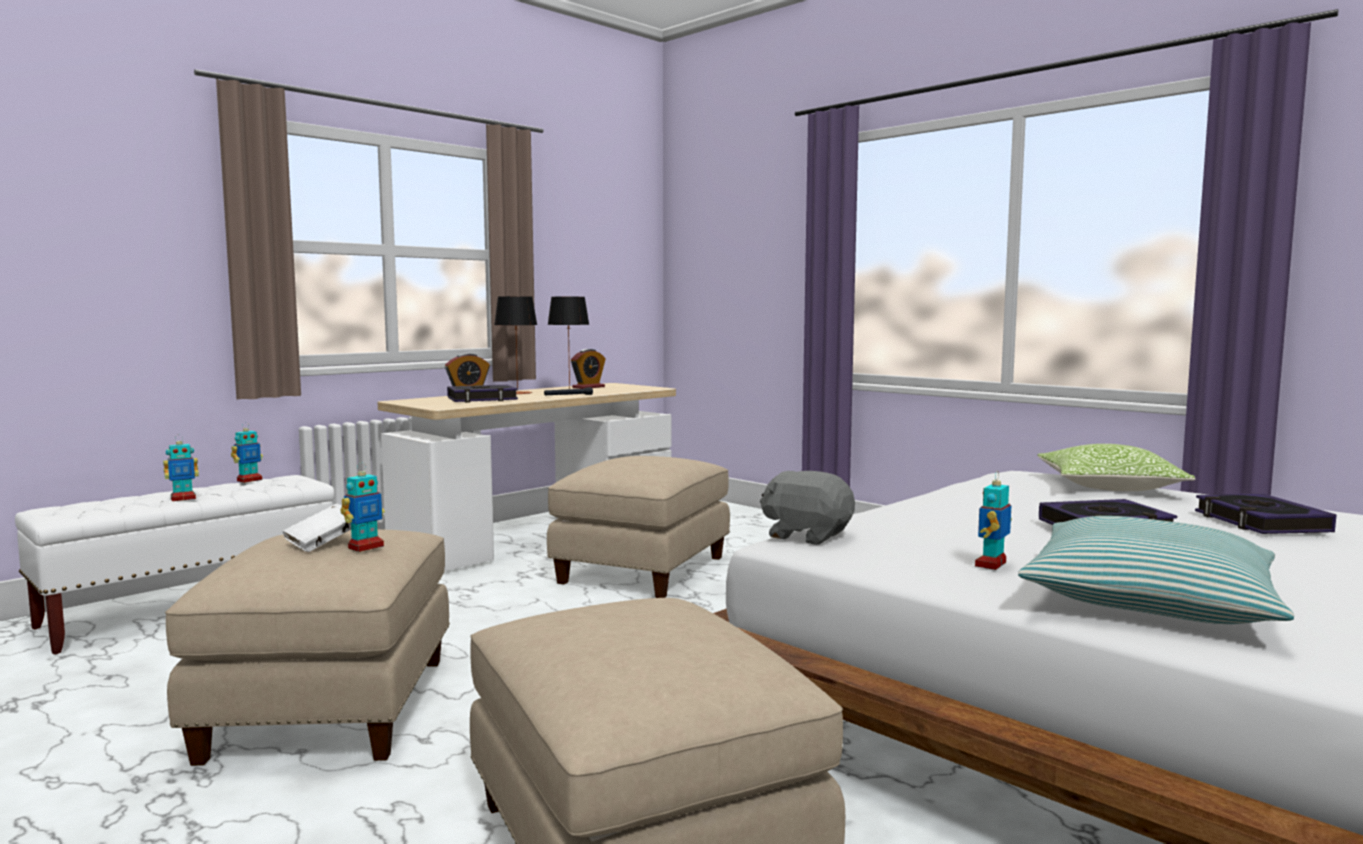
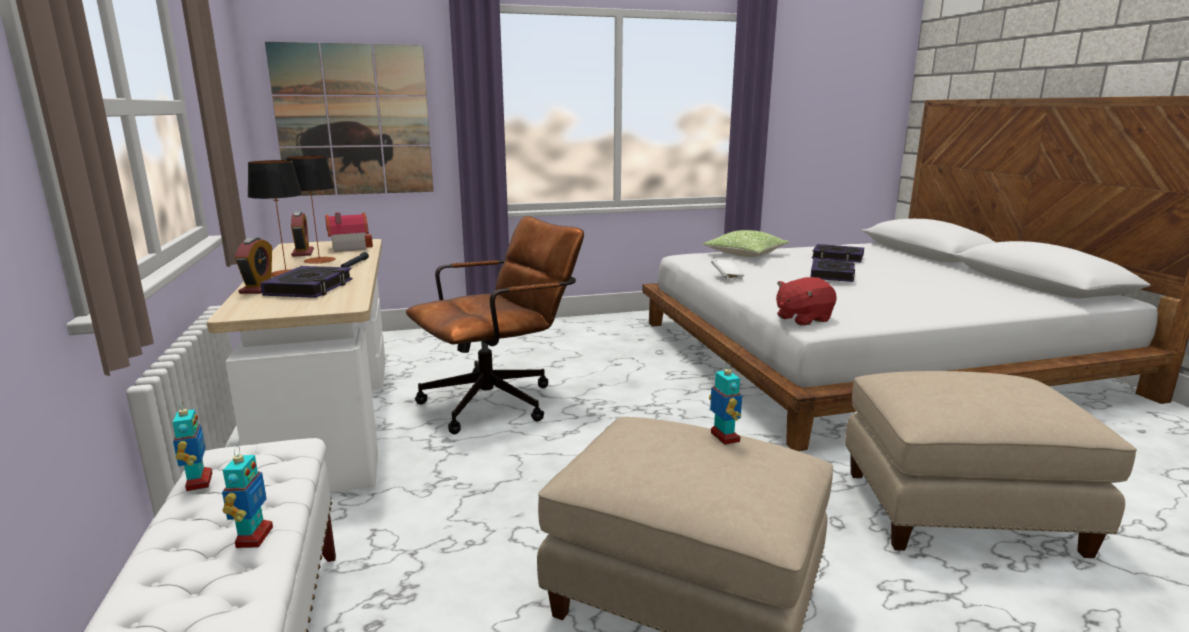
camera: 60 degrees left, 10 degrees up
(323, 543) = (698, 453): white book -> white book (727, 277)
(625, 389) = (347, 247): none -> toy house
(644, 570) = (500, 401): beige ottoman -> brown office chair
(732, 273) = (354, 121): none -> picture
(807, 536) = (802, 319): grey plush toy -> red plush toy
(991, 564) = (891, 304): toy robot -> none
(1150, 598) = (951, 299): pillow -> none

